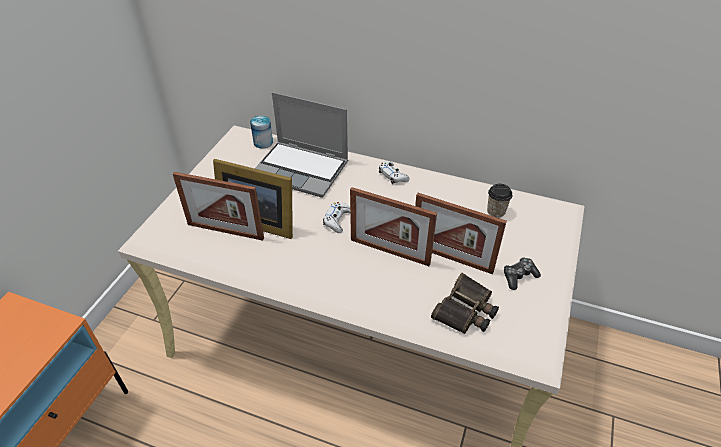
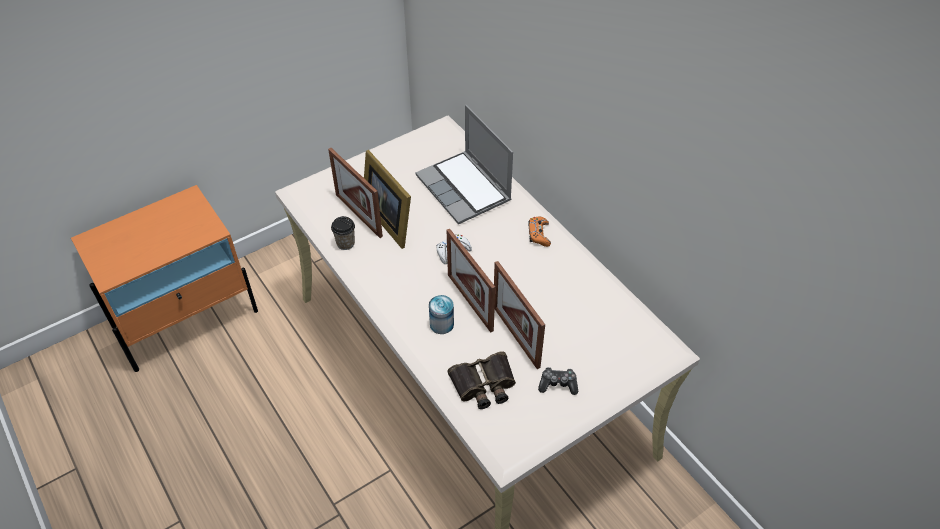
camera: 35 degrees right, 5 degrees up
(263, 142) = (455, 145): can -> can (441, 324)
(393, 176) = (539, 234): white game controller -> orange game controller
(496, 212) = (599, 317): cup -> cup (345, 243)

